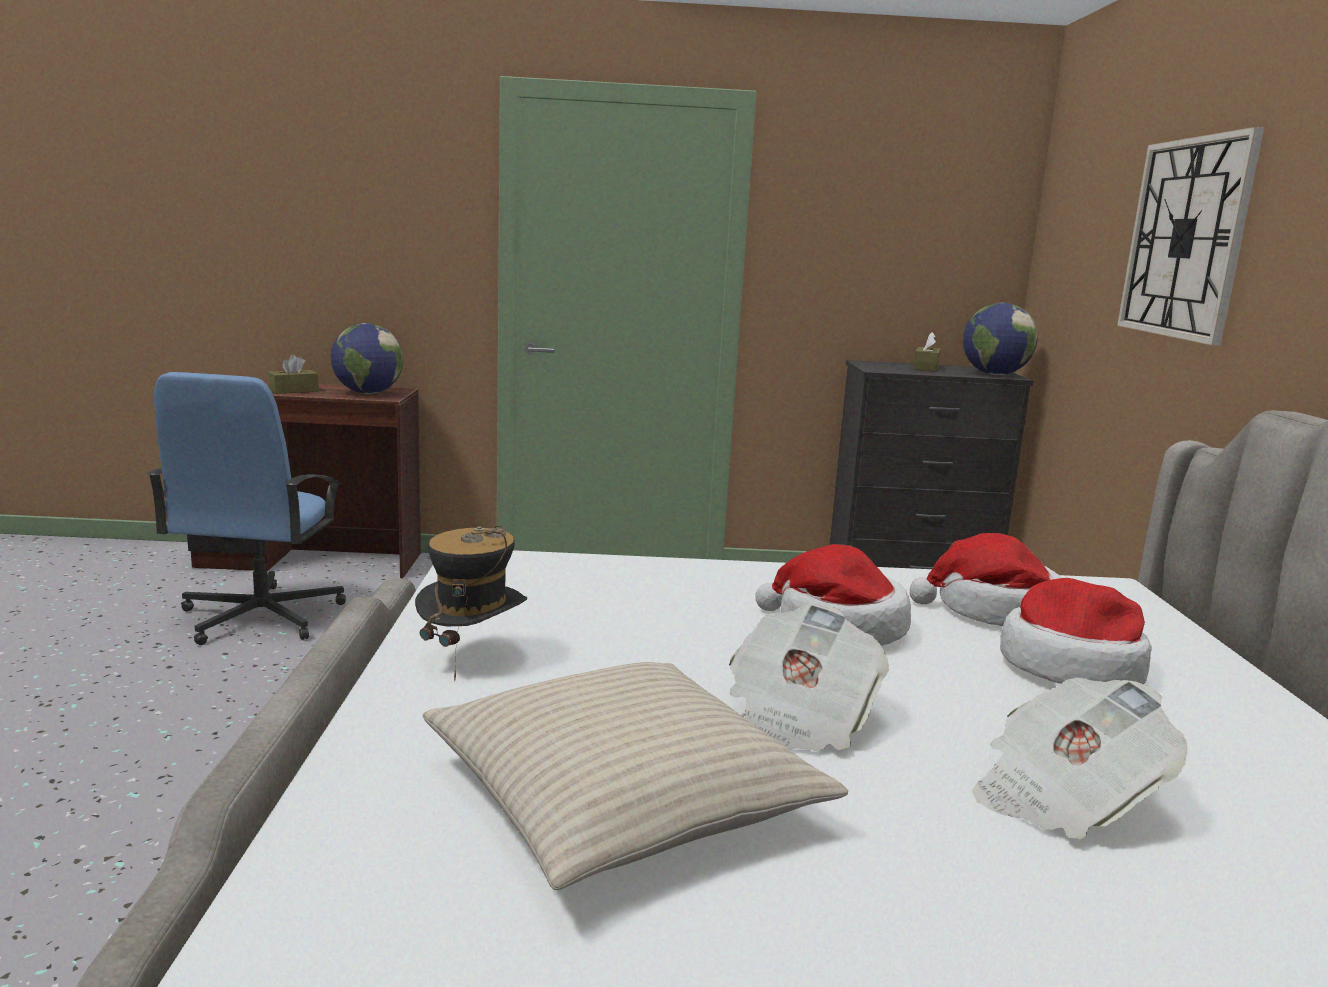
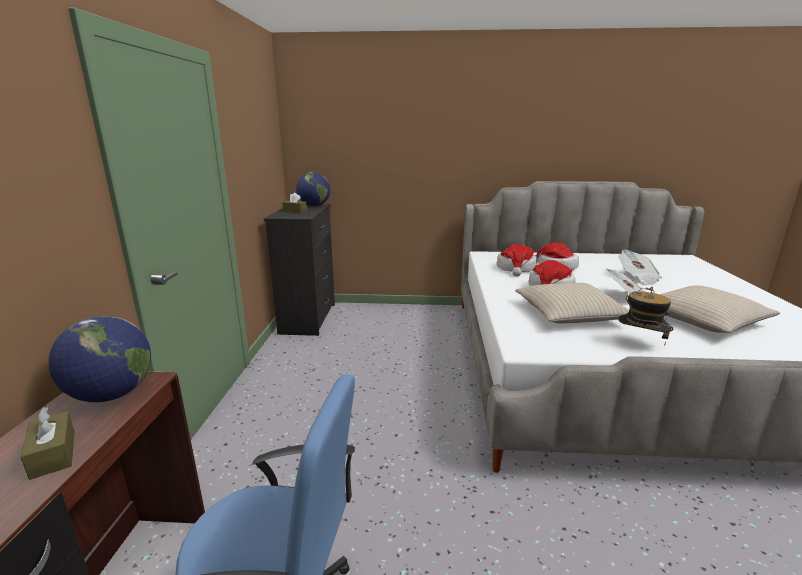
camera: 85 degrees left, 5 degrees up
(647, 619) = (569, 314): none -> beige pillow
(1186, 238) = (422, 138): wall clock -> none

